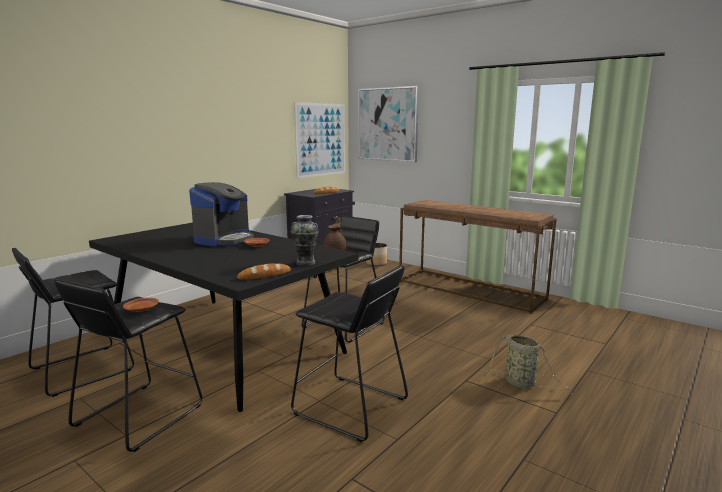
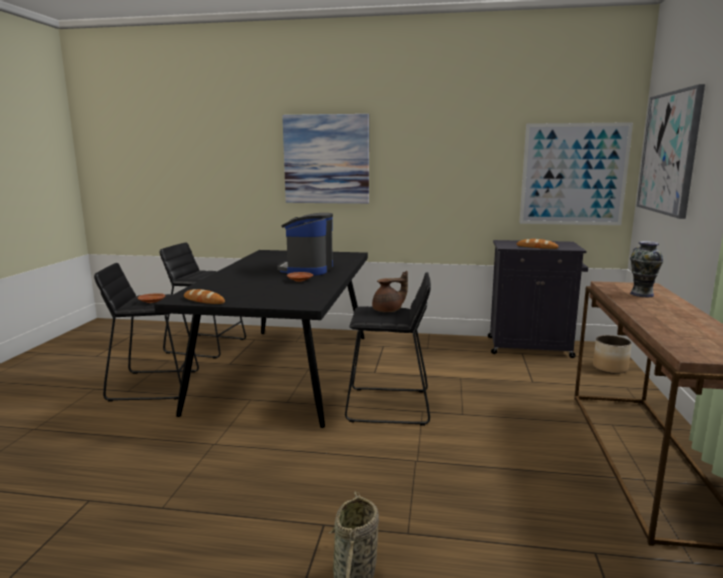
camera: 60 degrees right, 0 degrees up
(147, 131) = (326, 159): none -> picture
(224, 239) = (307, 269): coffee machine -> coffee machine turned 105 degrees clockwise
(305, 263) = (256, 303): vase -> vase (641, 294)
(349, 407) = (211, 463): black stool -> none

